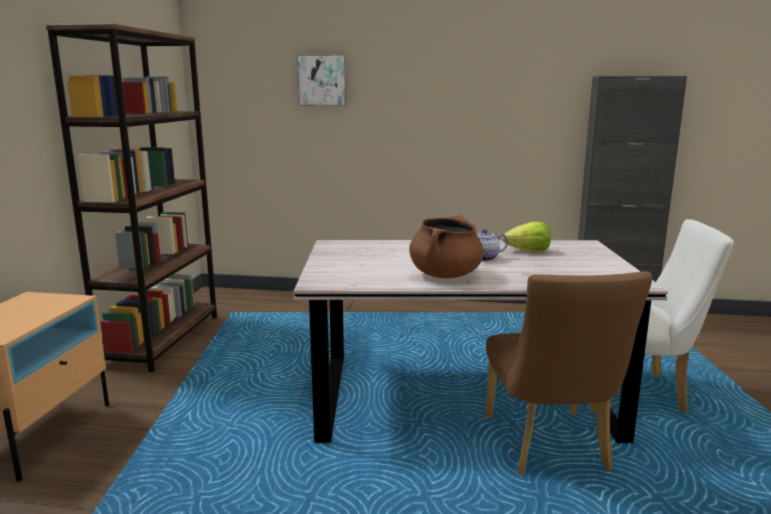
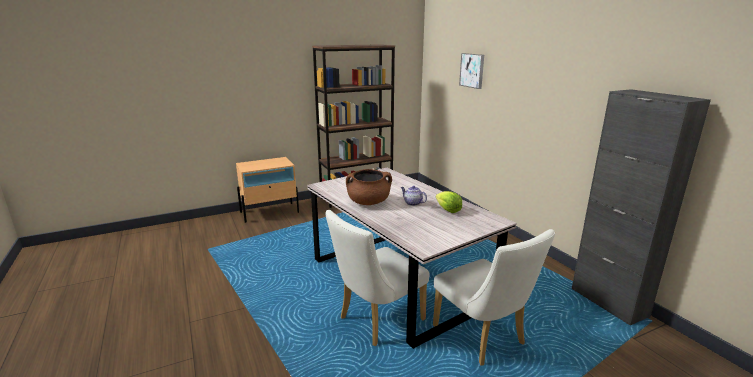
camera: 55 degrees right, 5 degrees up
(549, 448) = (376, 321): brown chair -> white chair

